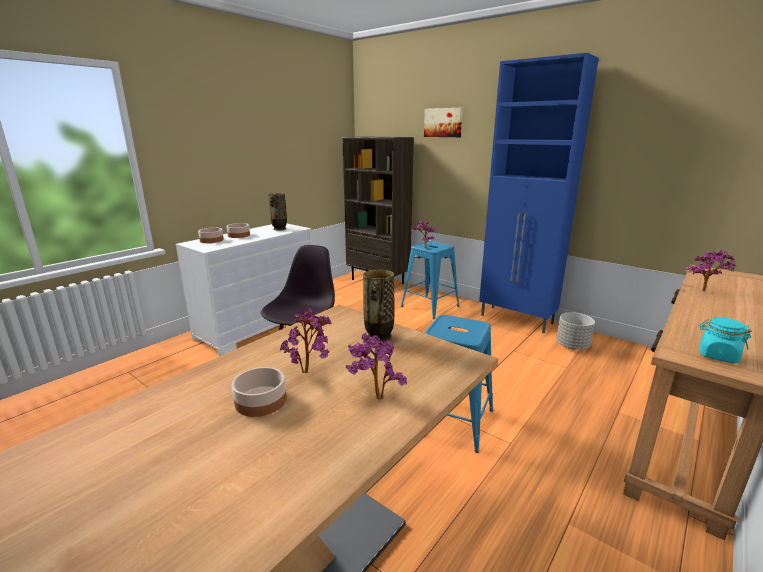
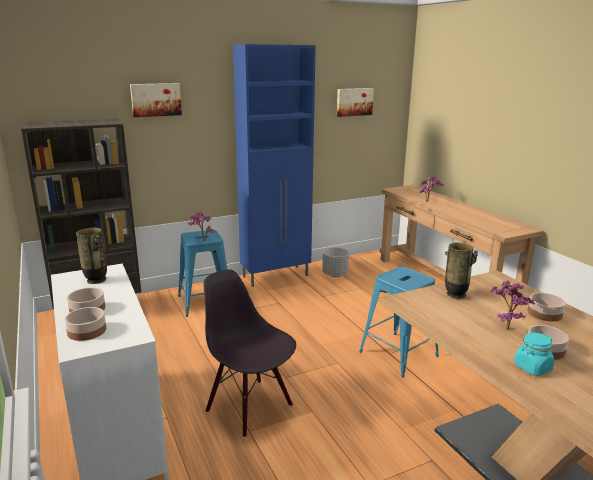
camera: 65 degrees left, 0 degrees up
(374, 399) = (544, 313): potted plant -> bowl
(682, 133) = (354, 102): none -> picture
(717, 355) = (507, 227): turquoise jar -> turquoise jar (532, 367)

